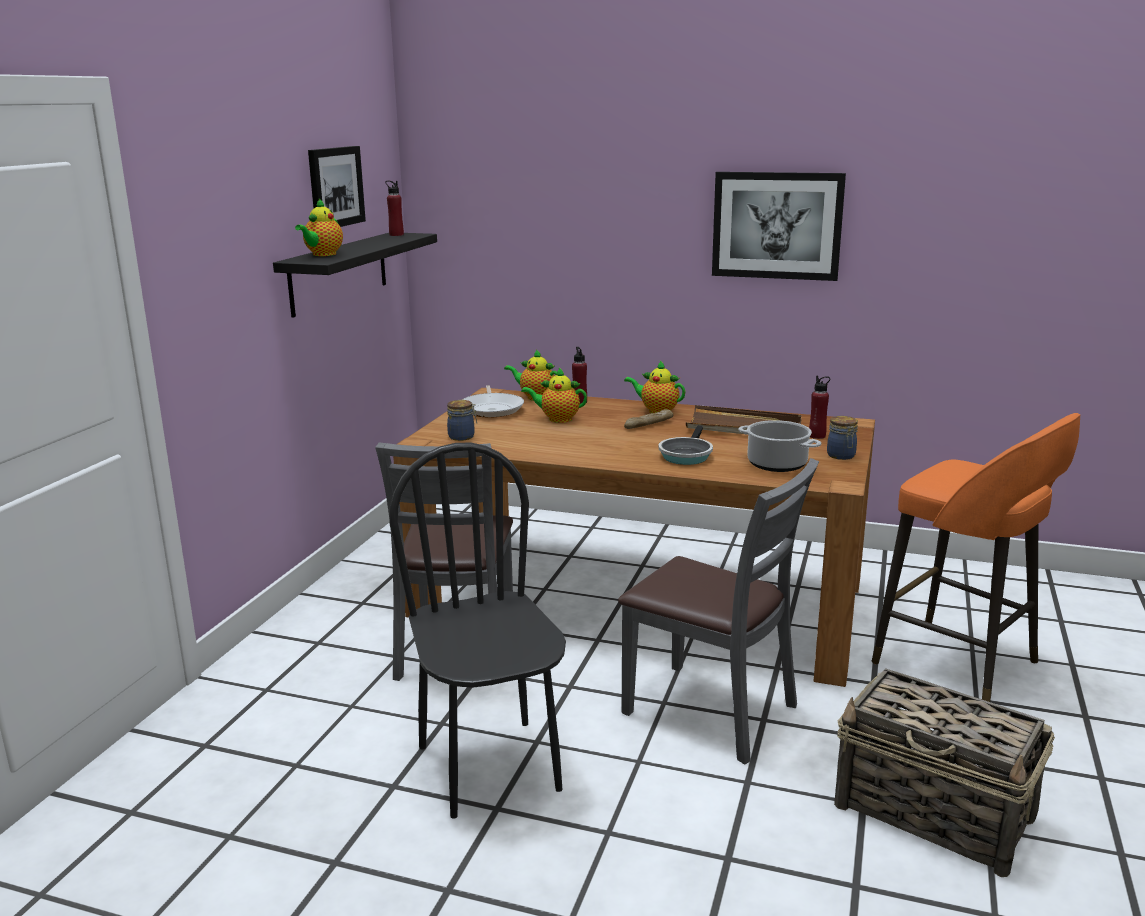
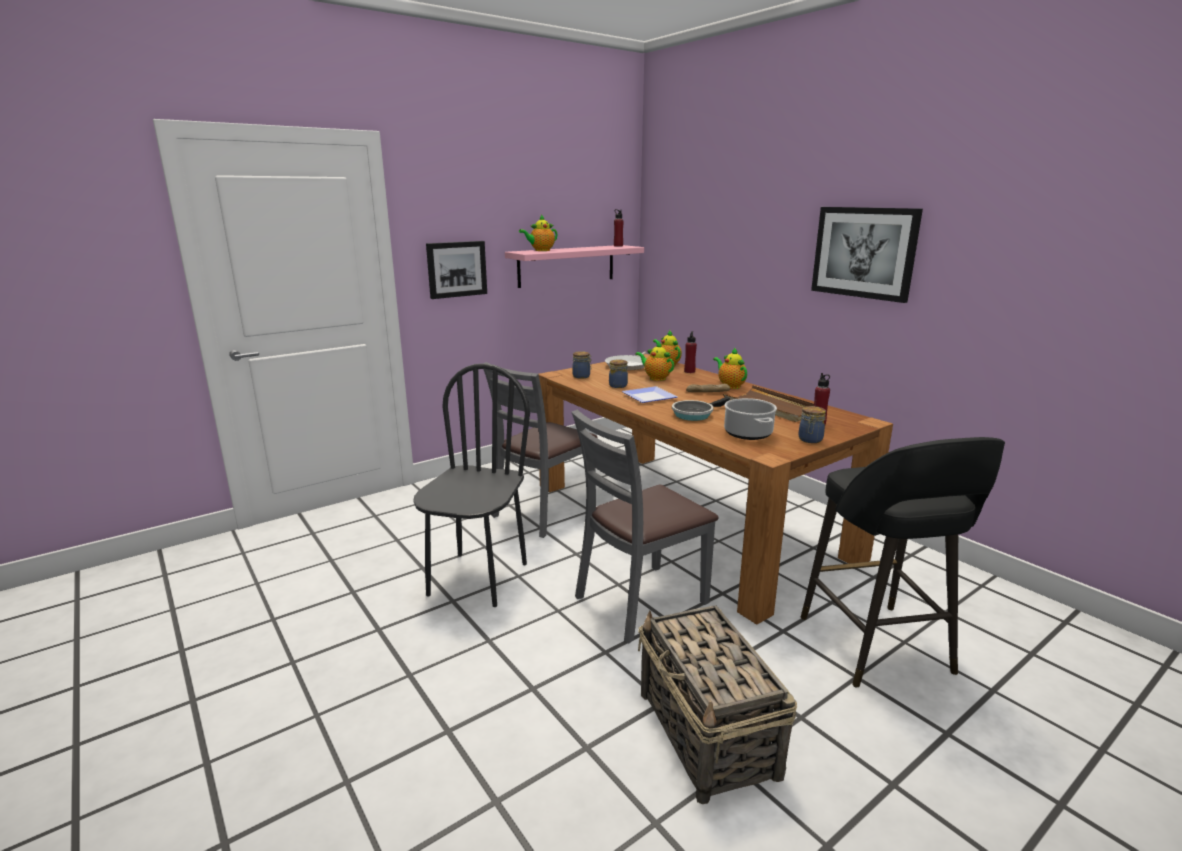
camera: 35 degrees right, 0 degrees up
(335, 187) = (569, 210): picture -> picture (456, 269)
(339, 273) = (566, 265): black shelf -> pink shelf
(531, 439) = (617, 385): none -> jar
(600, 445) = (651, 397): none -> plate
(711, 711) = (640, 601): grey chair -> grey chair turned 75 degrees clockwise
(959, 664) = (876, 647): orange stool -> black stool

